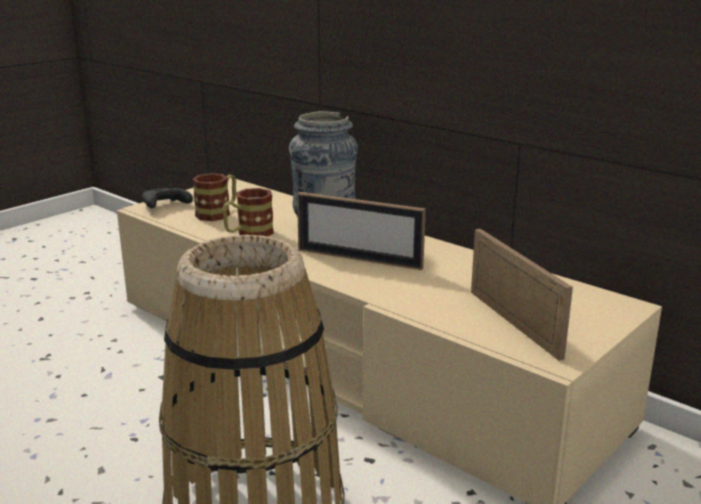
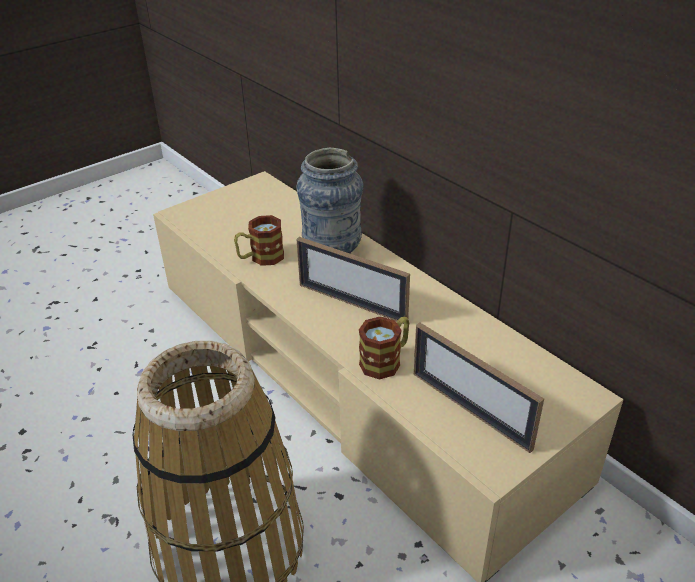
camera: 10 degrees right, 15 degrees up
(164, 206) = (195, 211): black game controller -> none
(218, 213) = (241, 225): mug -> mug (386, 360)
(513, 323) = (470, 410): picture frame -> picture frame turned 150 degrees clockwise

